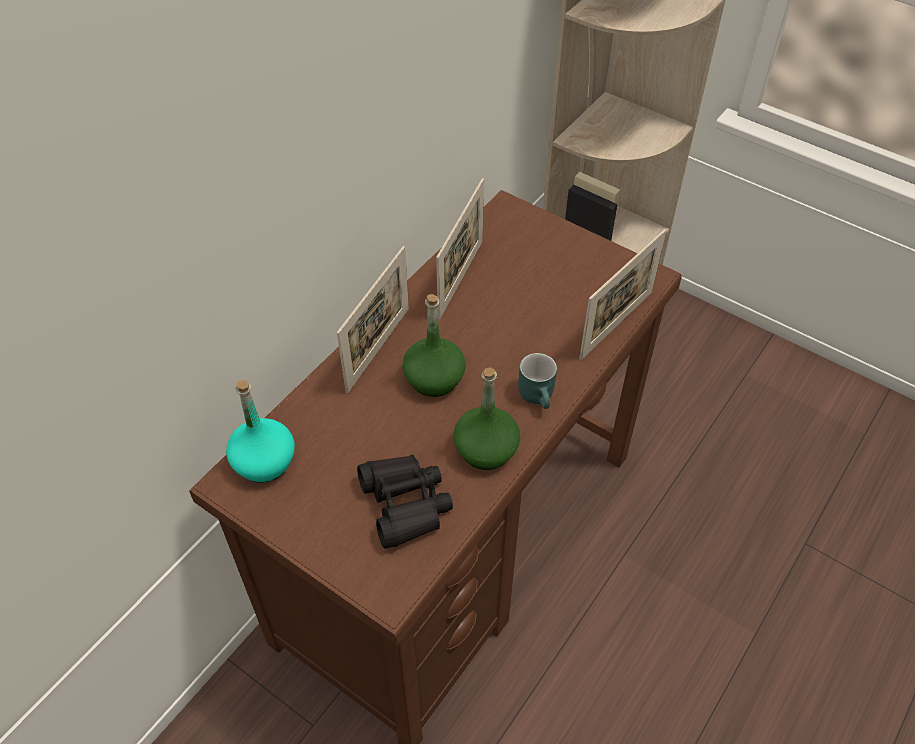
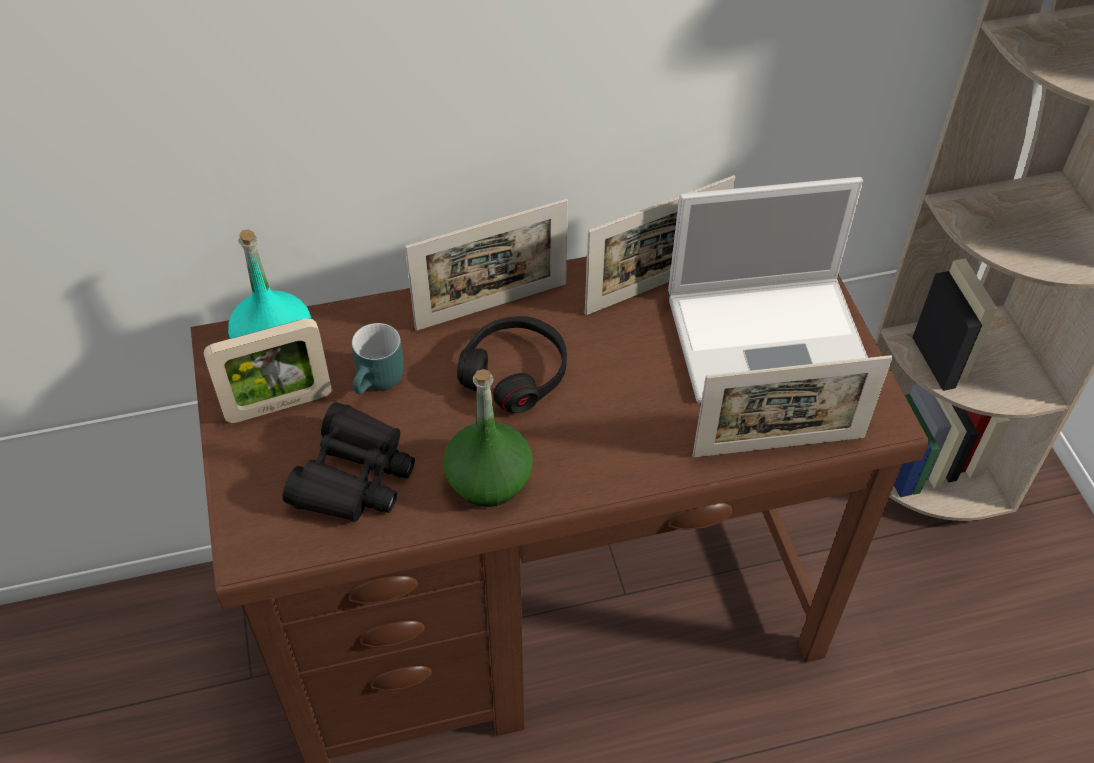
camera: 40 degrees right, 0 degrees up
(309, 496) = (279, 405): none -> picture frame
(434, 378) = (515, 372): green bottle -> black headphones
(540, 396) = (605, 464): turquoise mug -> turquoise mug (380, 382)
(552, 268) = (771, 337): none -> laptop

